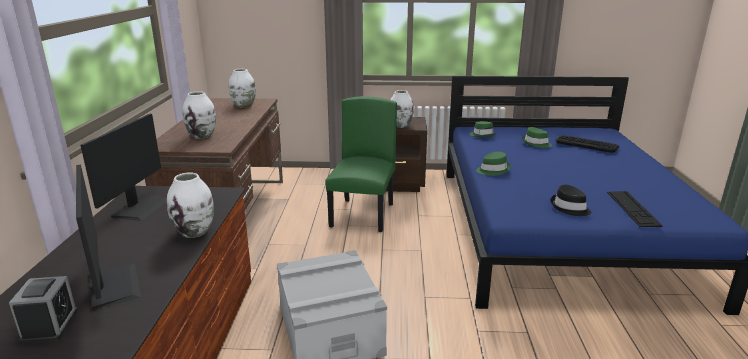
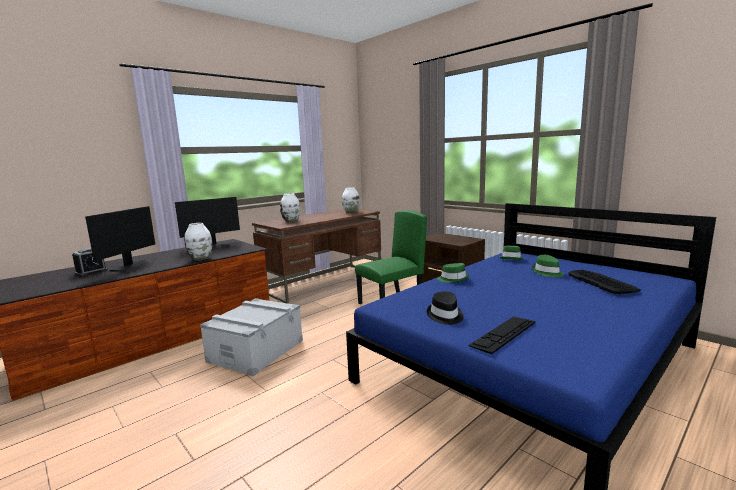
camera: 45 degrees right, 10 degrees down
(400, 125) = (450, 240): white vase -> none

